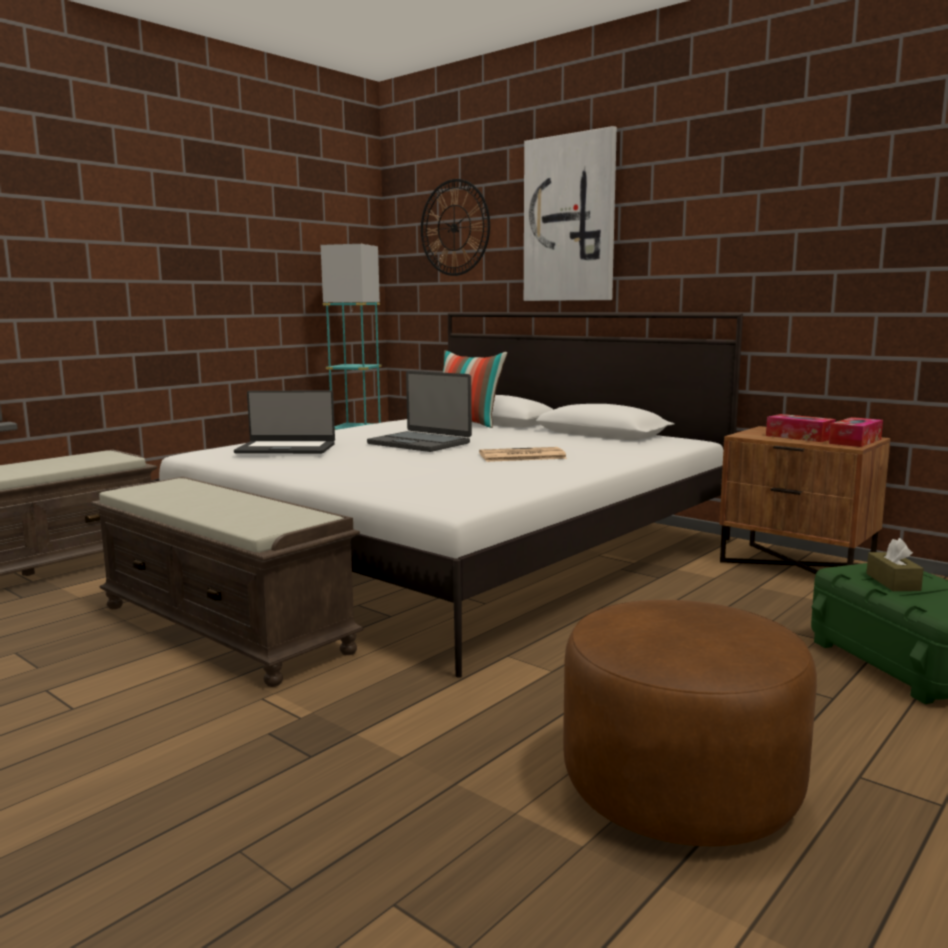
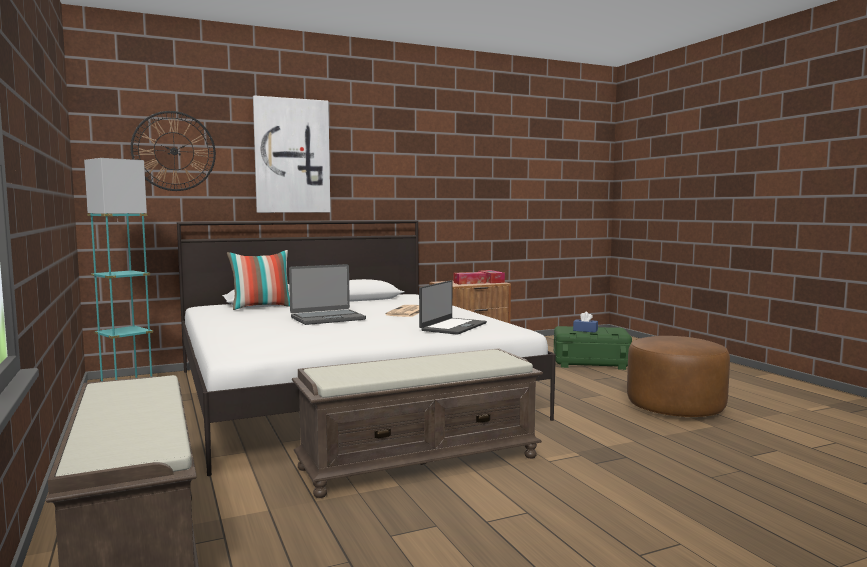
camera: 65 degrees left, 5 degrees down
(286, 448) = (289, 336): laptop -> laptop (452, 327)
(892, 582) = (585, 330): brown tissue box -> blue tissue box

